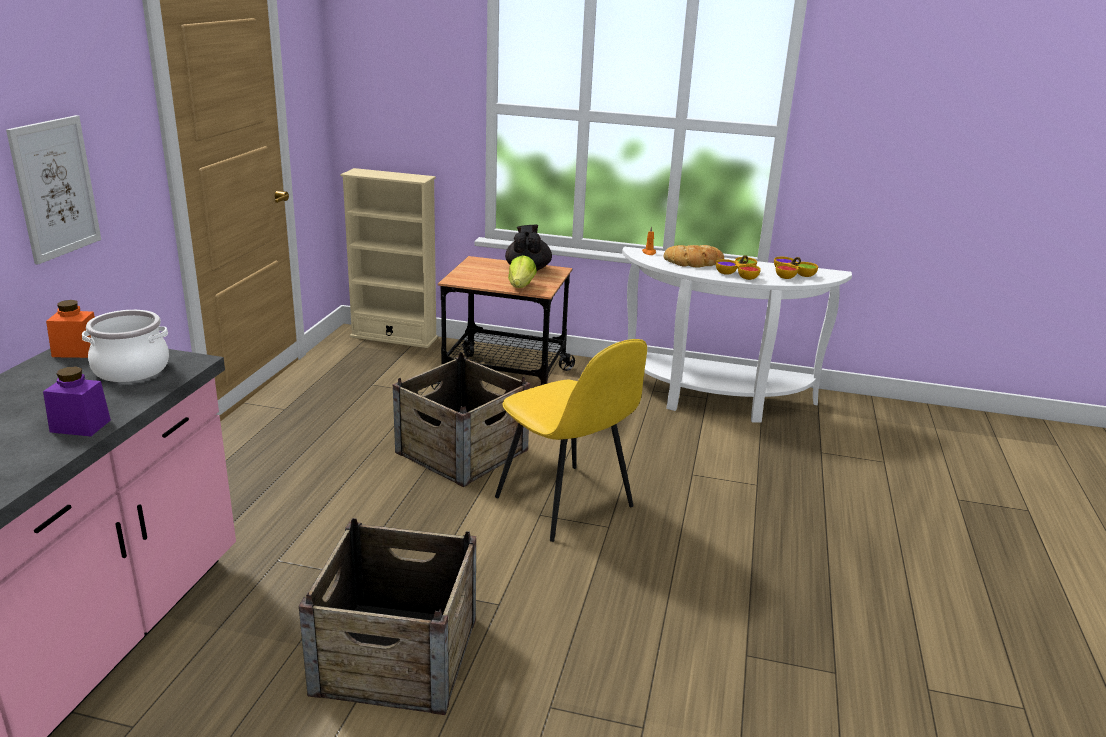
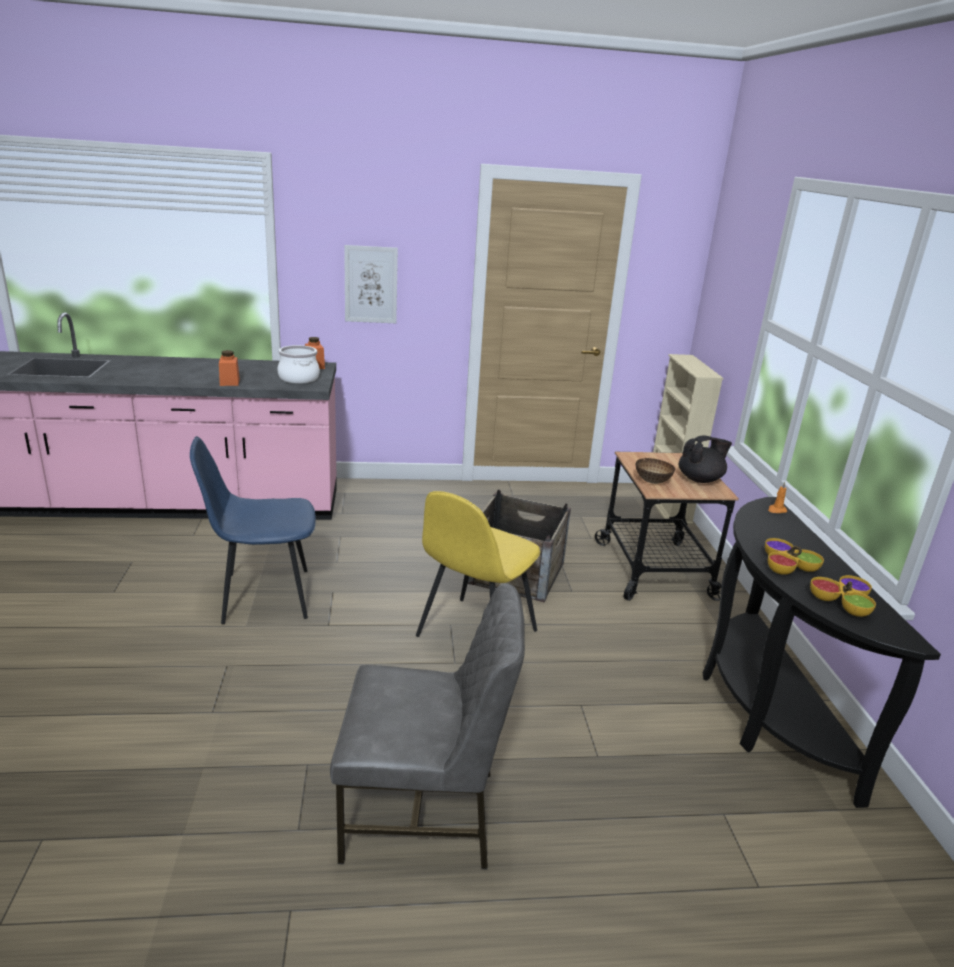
camera: 70 degrees right, 0 degrees up
(80, 426) = (229, 382): purple jar -> orange jar
(395, 655) = (263, 596): crate -> blue chair
(521, 286) = (653, 482): lettuce -> bowl
(694, 262) = (785, 536): bread -> none
(715, 400) = (764, 708): white console table -> black console table
(817, 590) = (423, 813): none -> grey chair

